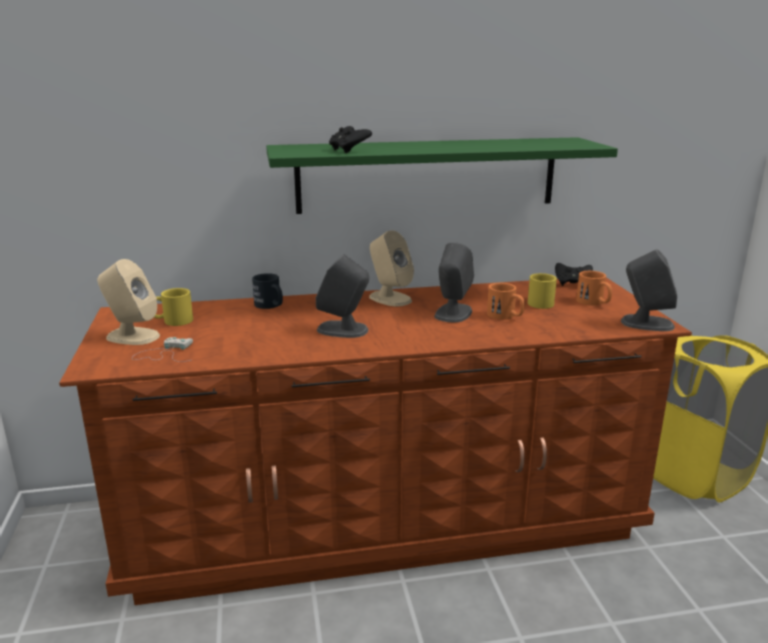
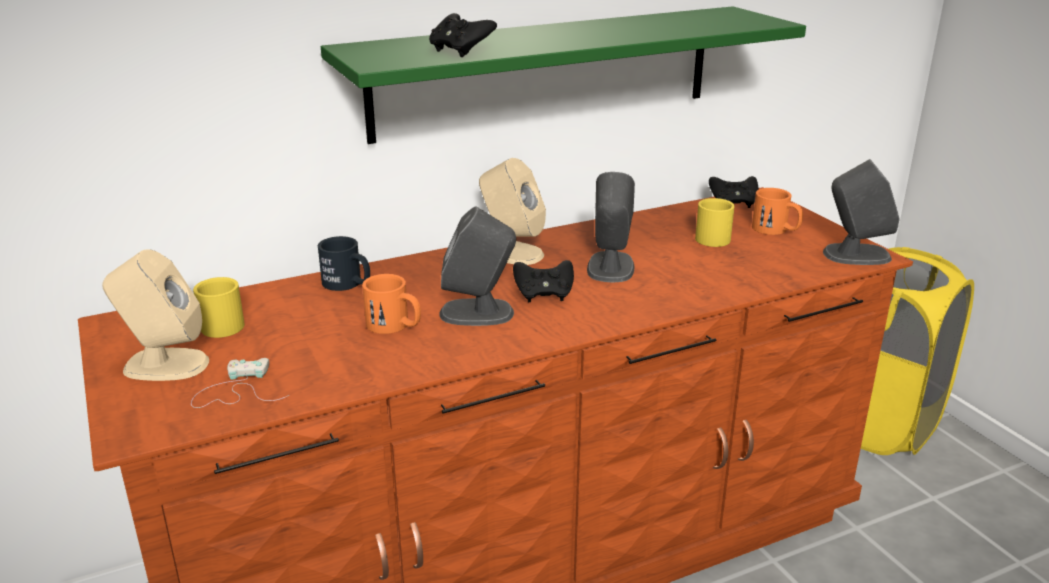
camera: 15 degrees left, 5 degrees up
(395, 324) = (544, 295): none -> black game controller
(505, 316) = (680, 264): orange mug -> orange mug (395, 326)

